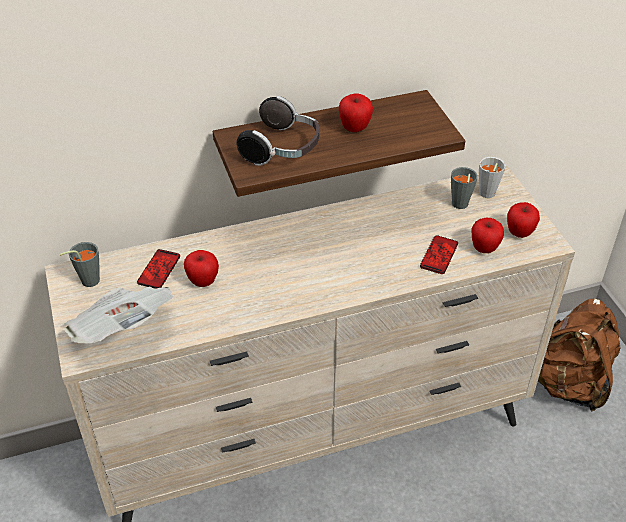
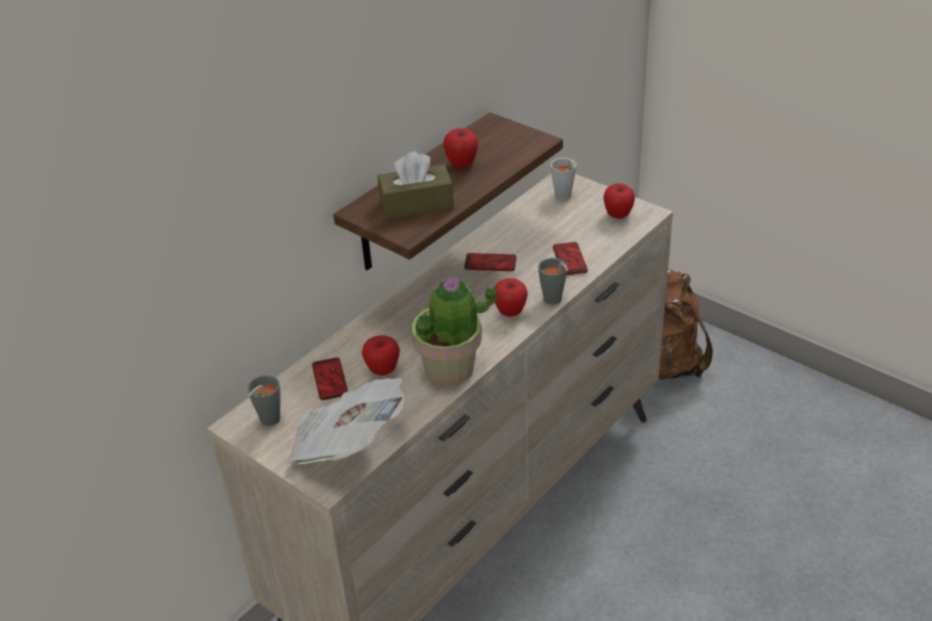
camera: 30 degrees left, 5 degrees down
(253, 306) = (450, 368): none -> potted plant
(282, 149) = (416, 204): headphones -> brown tissue box
(369, 228) = (490, 263): none -> phone
(459, 206) = (550, 214): grey cup -> grey cup (554, 301)
(484, 248) = (601, 239): apple -> apple (510, 312)

